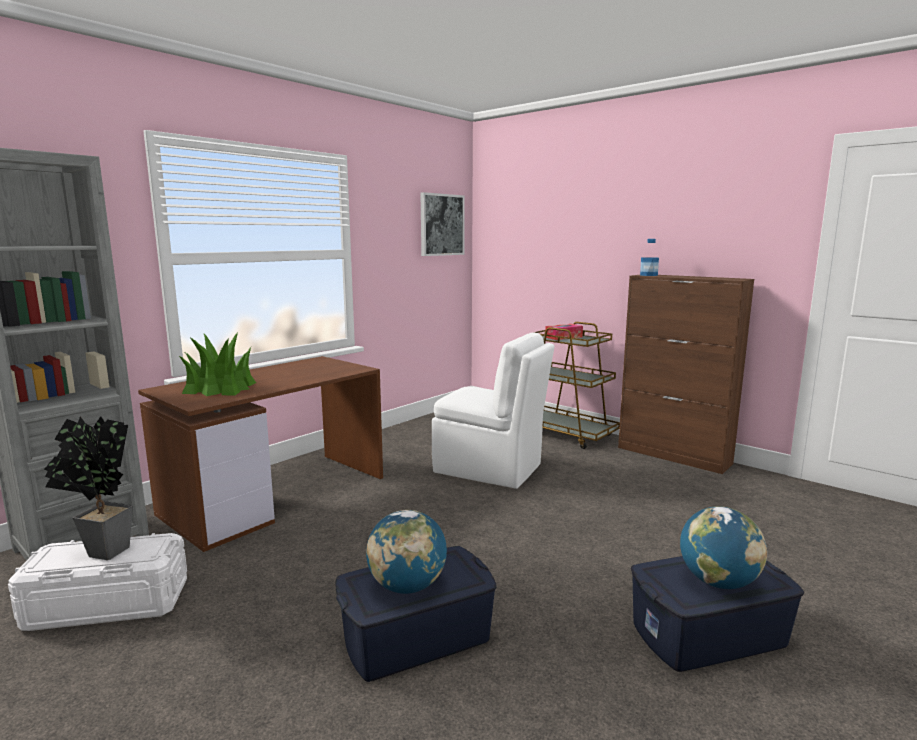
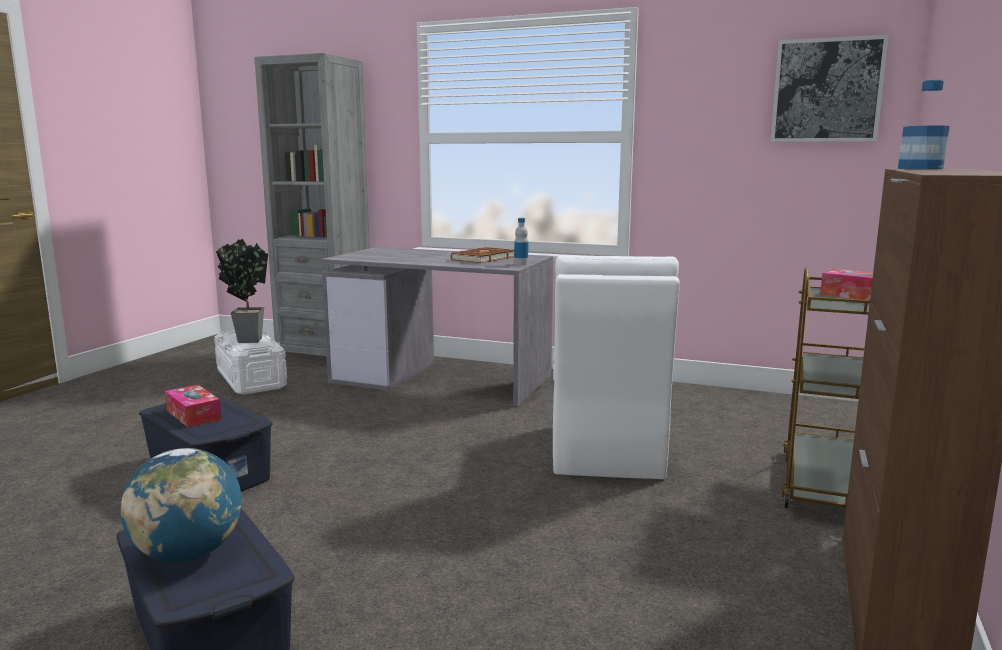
camera: 70 degrees right, 0 degrees up
(220, 388) = (393, 255): potted plant -> none
(277, 495) = (443, 379): brown desk -> grey desk
(302, 369) = (482, 258): none -> brown book
(351, 365) = (521, 264): none -> bottle
(407, 586) = (194, 415): globe -> tissue box

